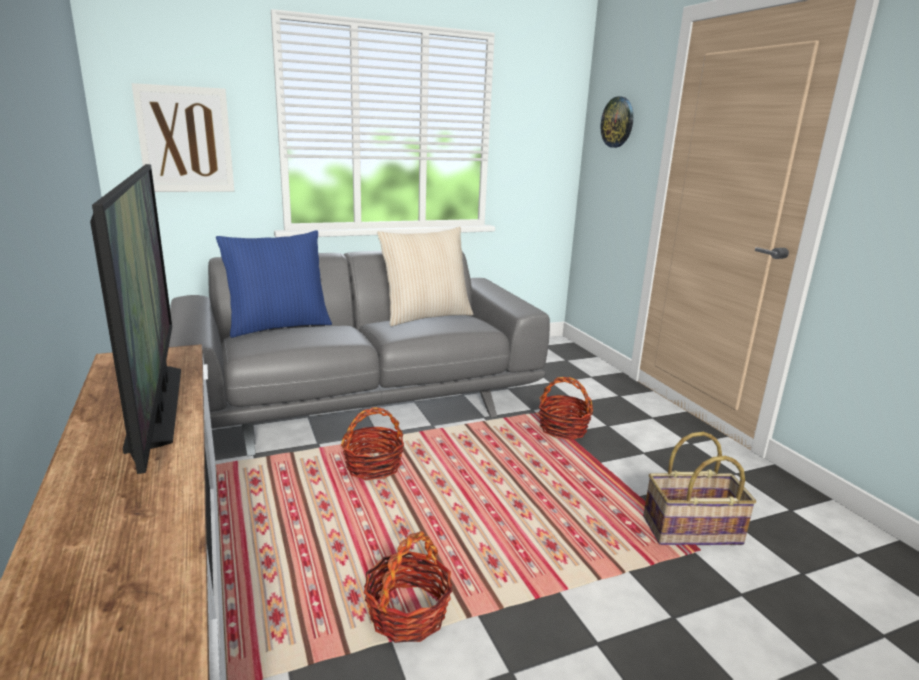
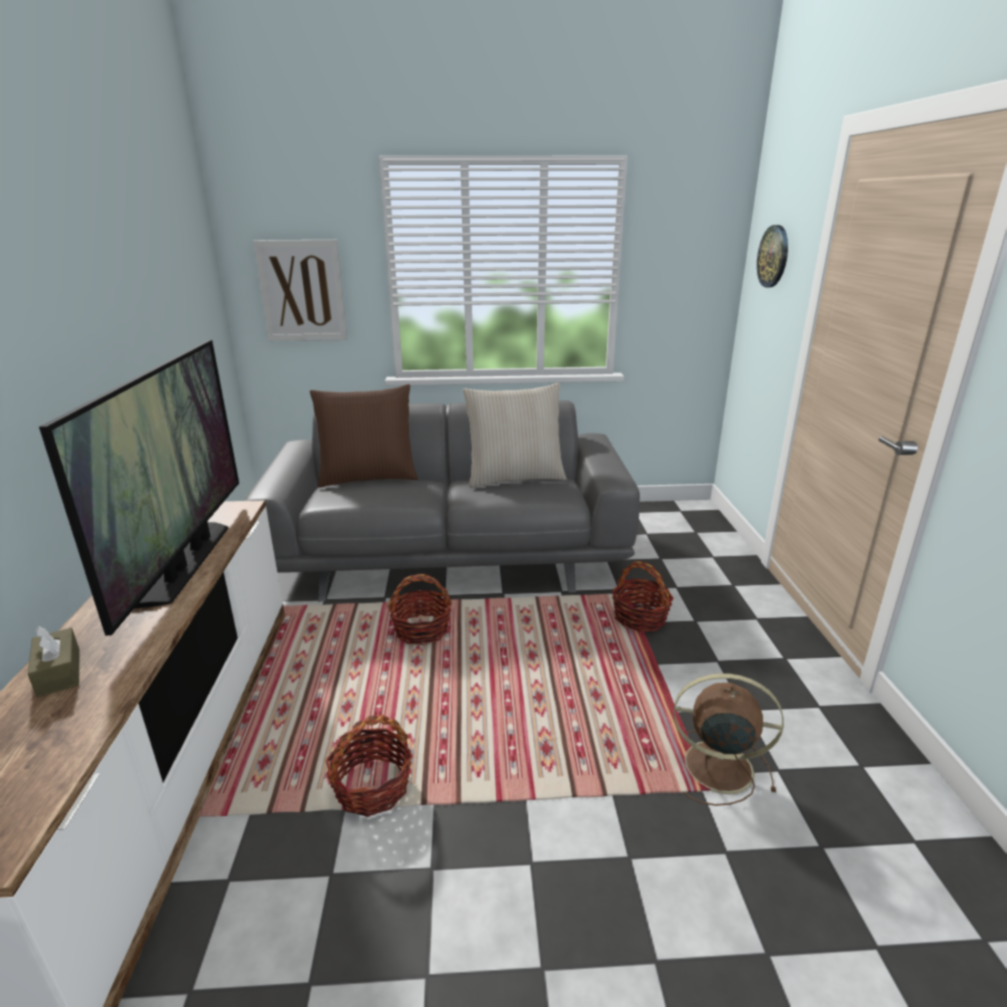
camera: 20 degrees right, 5 degrees up
(80, 527) = (59, 672): none -> brown tissue box
(278, 326) = (368, 477): blue pillow -> brown pillow
(692, 531) = (714, 766): basket -> brown fan

